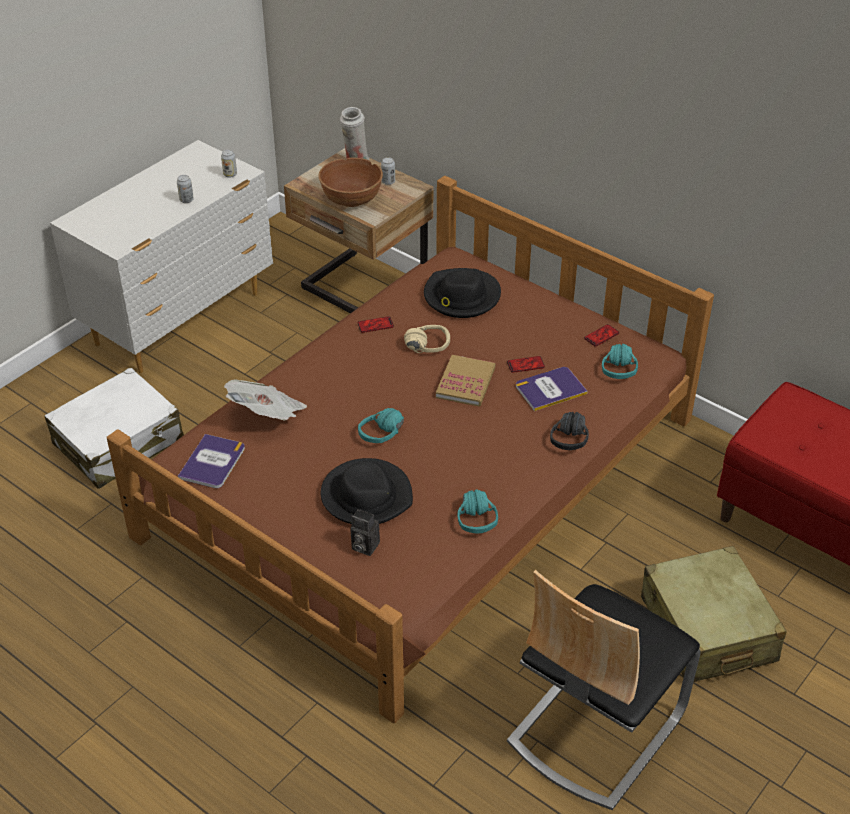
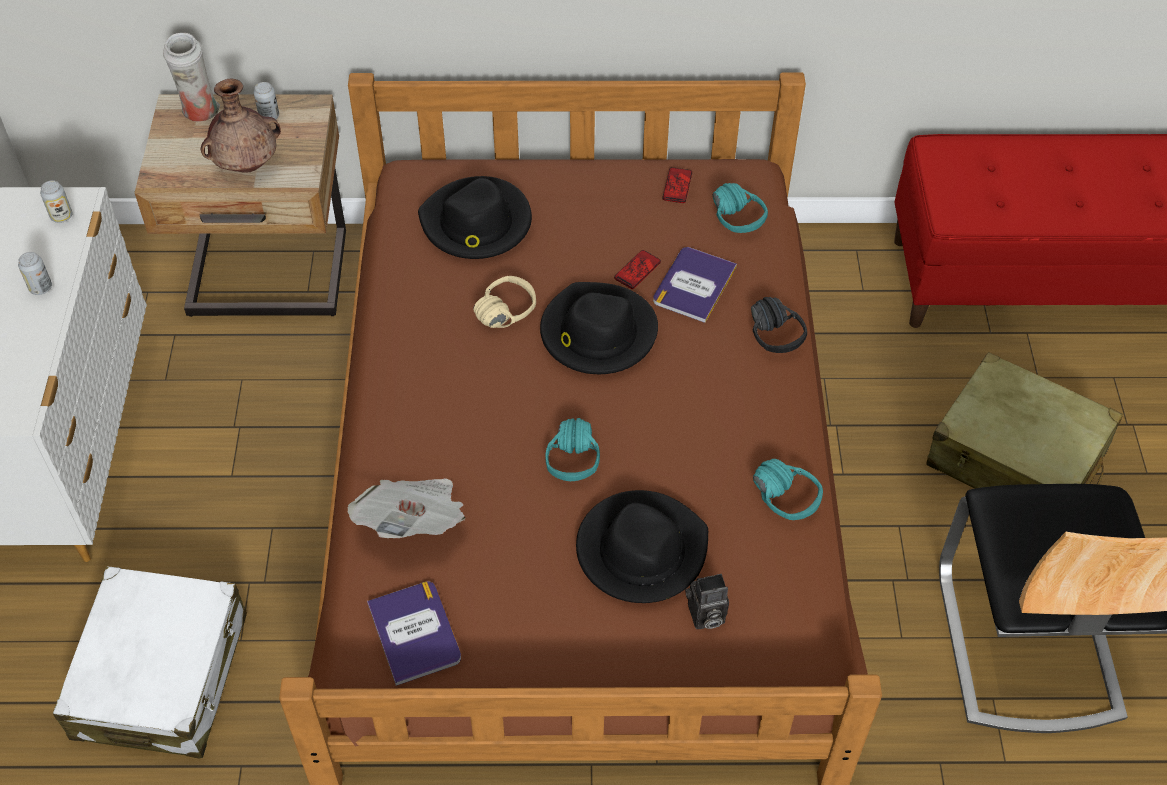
camera: 40 degrees left, 10 degrees up
(351, 199) = (248, 165): brown bowl -> brown vase
(375, 325) = (415, 320): phone -> none
(465, 383) = (597, 333): book -> black hat

